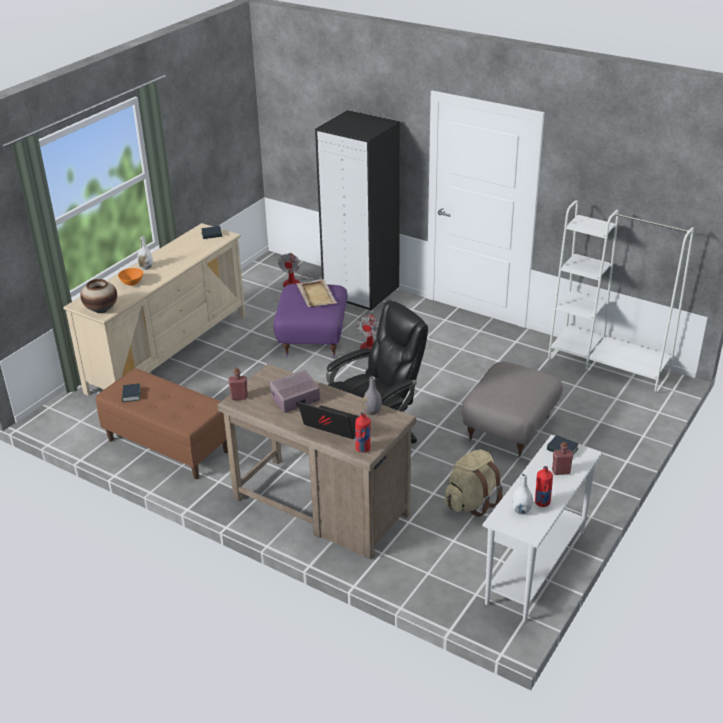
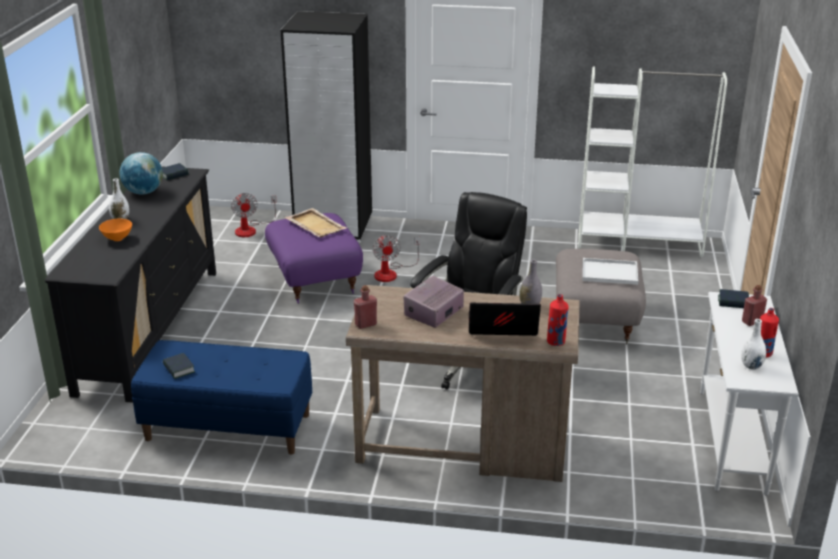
camera: 25 degrees left, 5 degrees down
(101, 310) = (101, 272): vase -> none
(167, 446) = (227, 427): brown bench -> blue bench
(169, 353) = (150, 329): beige dresser -> black dresser
(179, 246) = (144, 192): none -> globe
(471, 502) = (617, 397): beige backpack -> none
(517, 392) = (611, 272): none -> white tray

